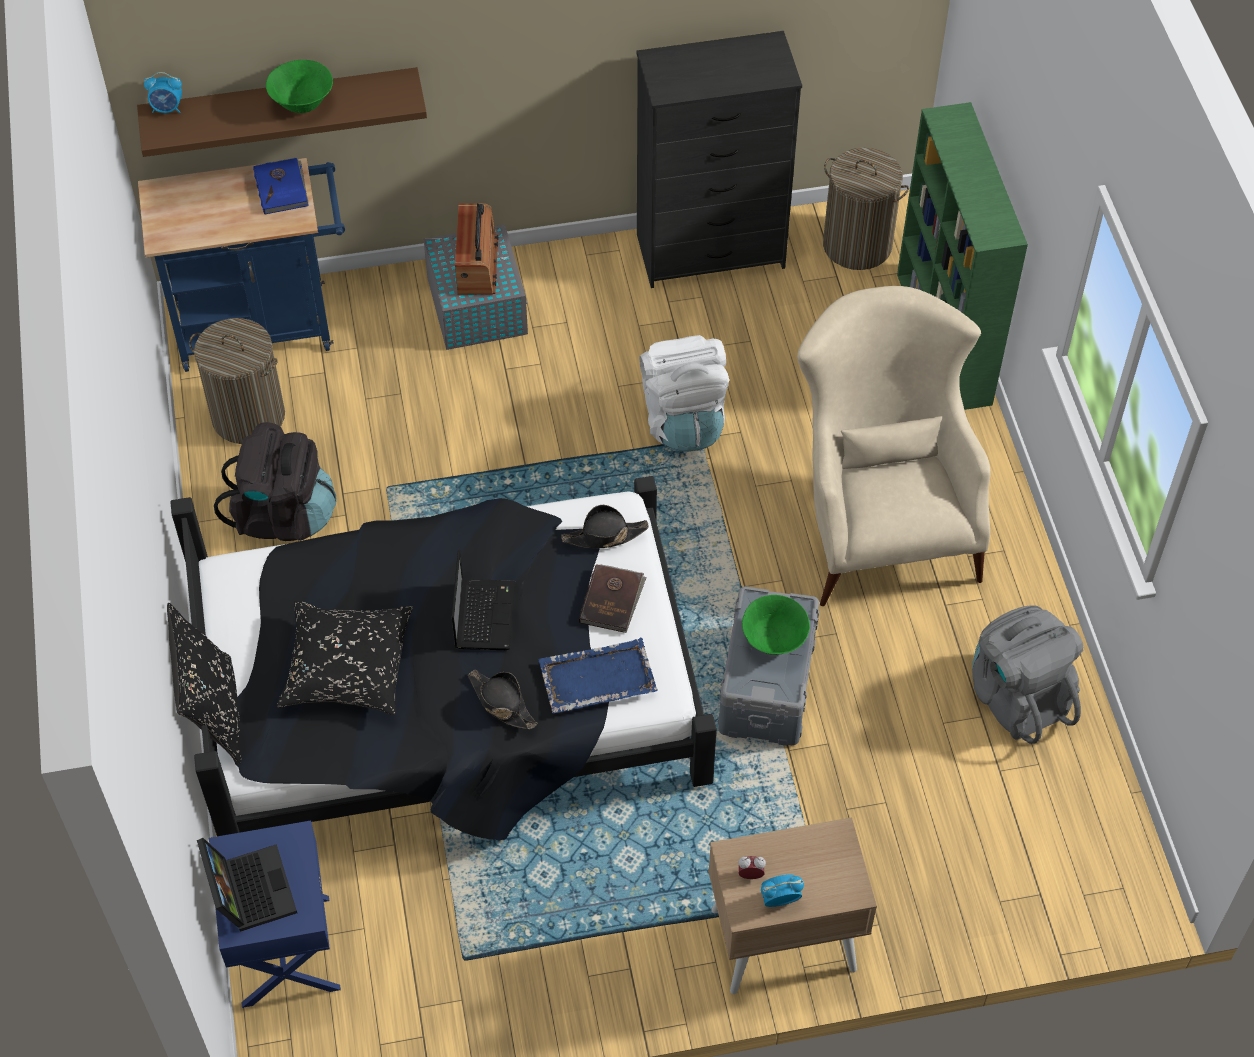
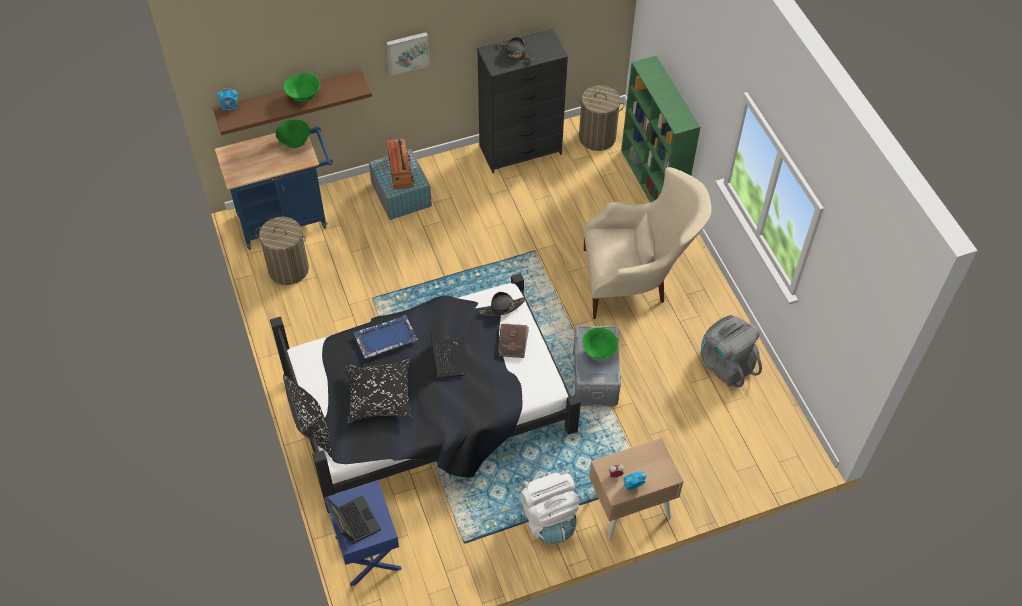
camera: 10 degrees left, 0 degrees up
(282, 188) = (295, 143): blue book -> green bowl
(283, 515) = (318, 320): black backpack -> none
(501, 703) = (466, 404): black hat -> black hat (515, 53)
(505, 44) = (407, 52): none -> picture
(596, 678) = (513, 384): blue tray -> blue tray (385, 338)
(683, 420) = (523, 241): white backpack -> white backpack (549, 518)
(879, 518) = (637, 280): beige armchair -> beige armchair turned 105 degrees clockwise

